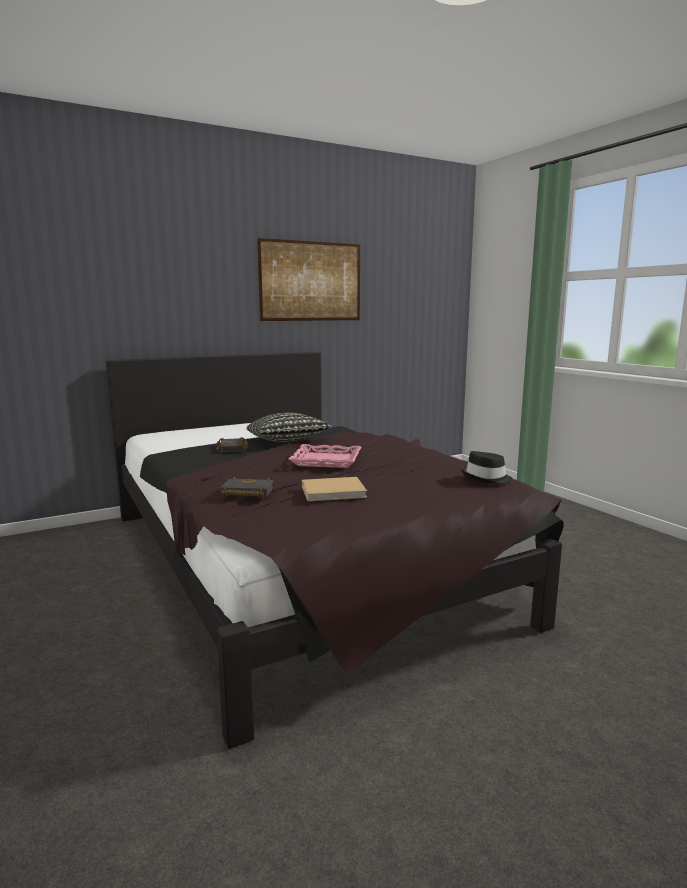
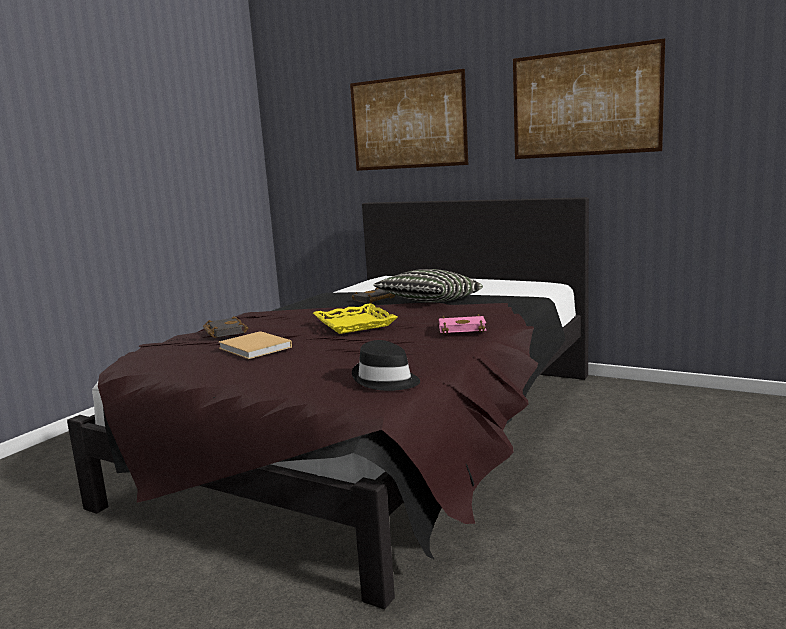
camera: 60 degrees right, 0 degrees up
(153, 280) = (407, 122): none -> picture
(326, 461) = (353, 324): pink tray -> yellow tray
(401, 446) = (463, 328): none -> pink book

